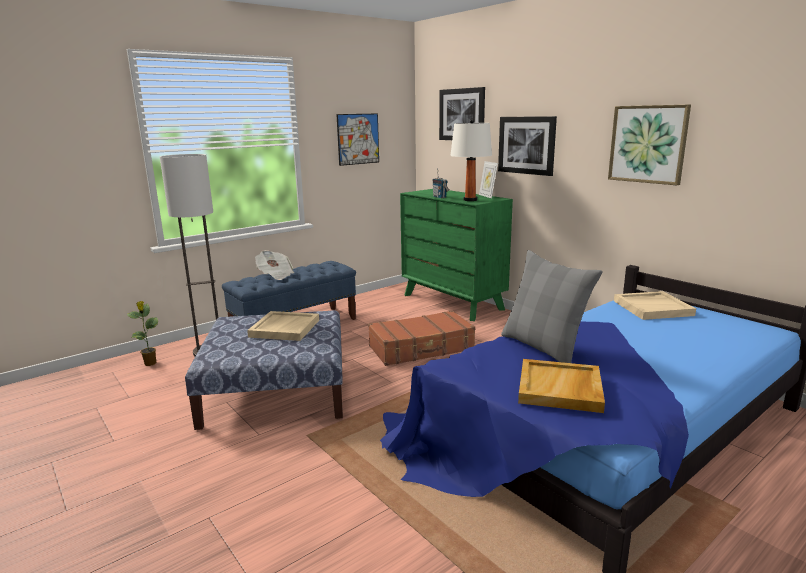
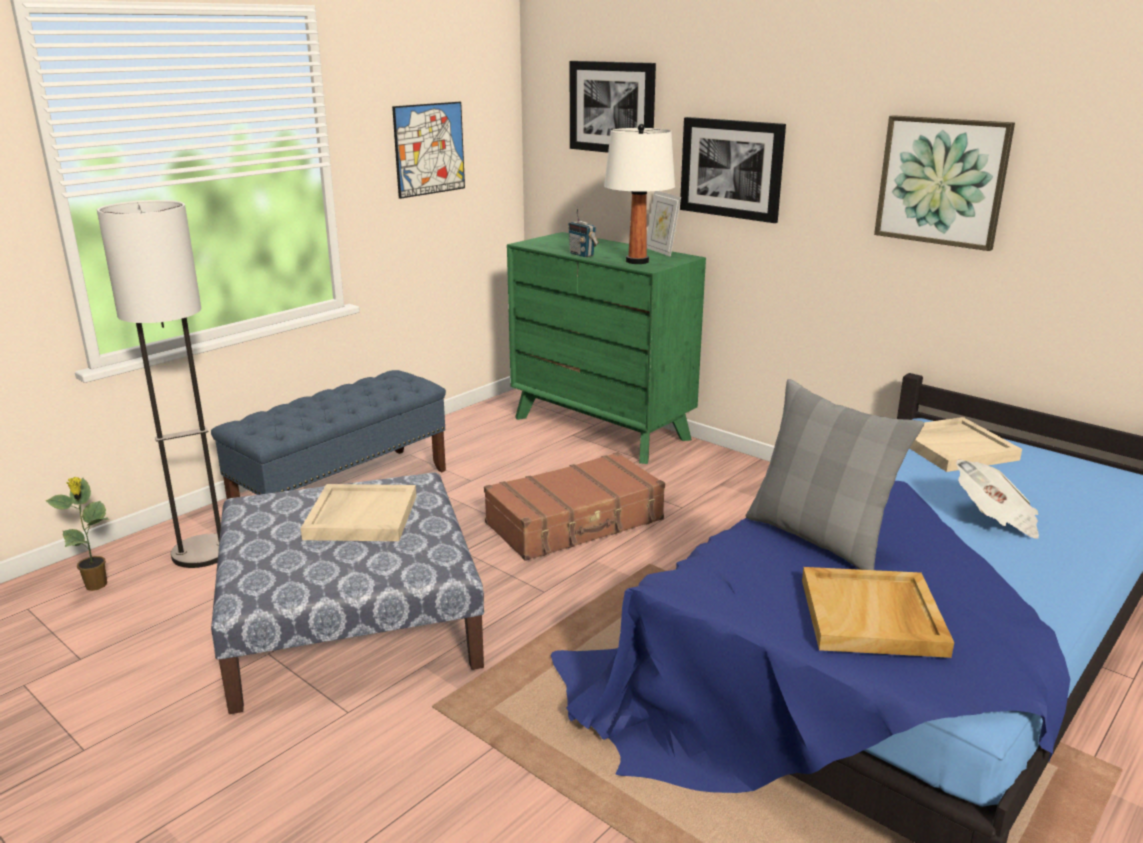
camera: 10 degrees left, 5 degrees up
(275, 275) = (307, 406): newspaper -> newspaper (995, 519)

